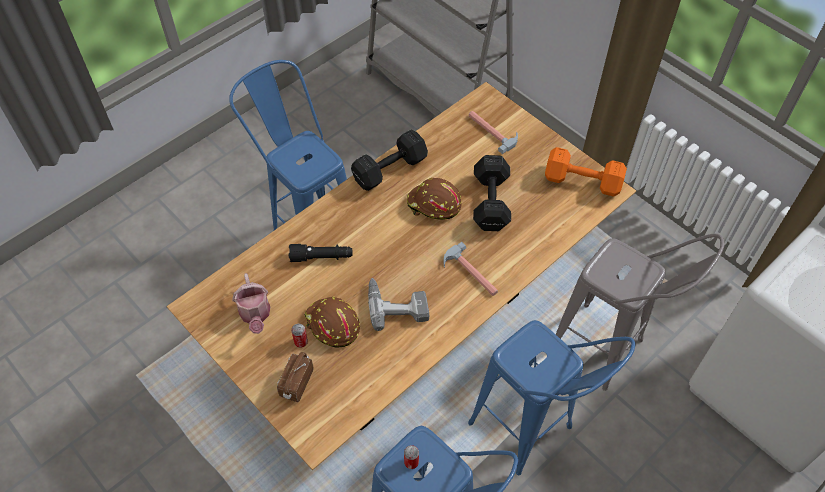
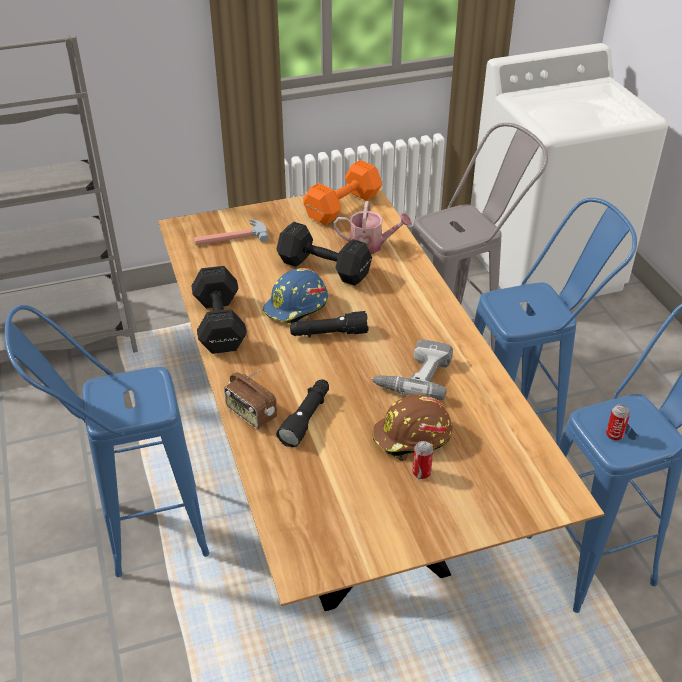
camera: 65 degrees left, 15 degrees down
(255, 315) = (356, 506): watering can -> watering can (371, 245)
(296, 383) = (479, 494): radio -> radio (251, 414)
(414, 235) = (328, 334): none -> black flashlight
(433, 205) = (297, 307): brown hard hat -> blue hard hat
(470, 274) = (407, 311): hammer -> none

